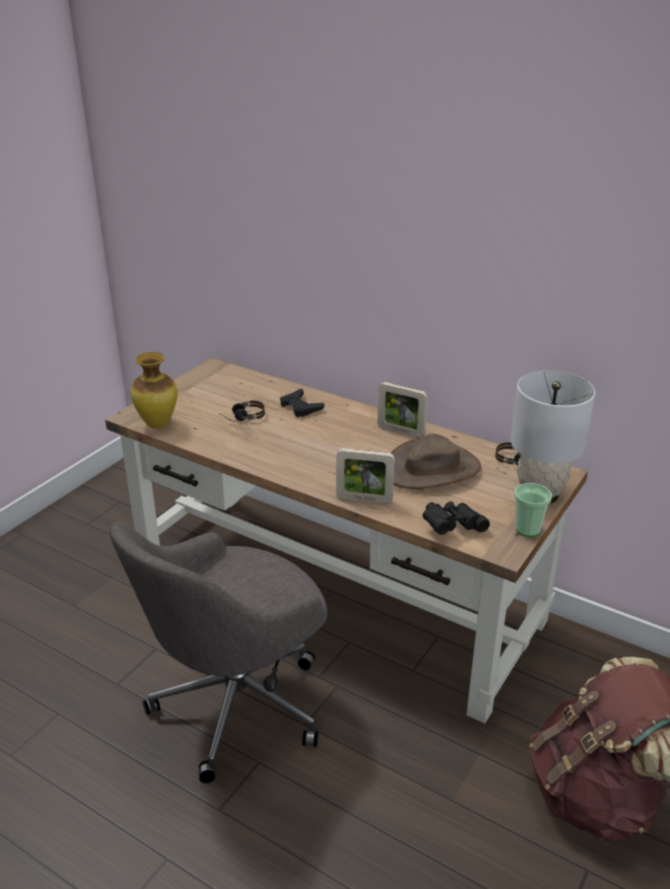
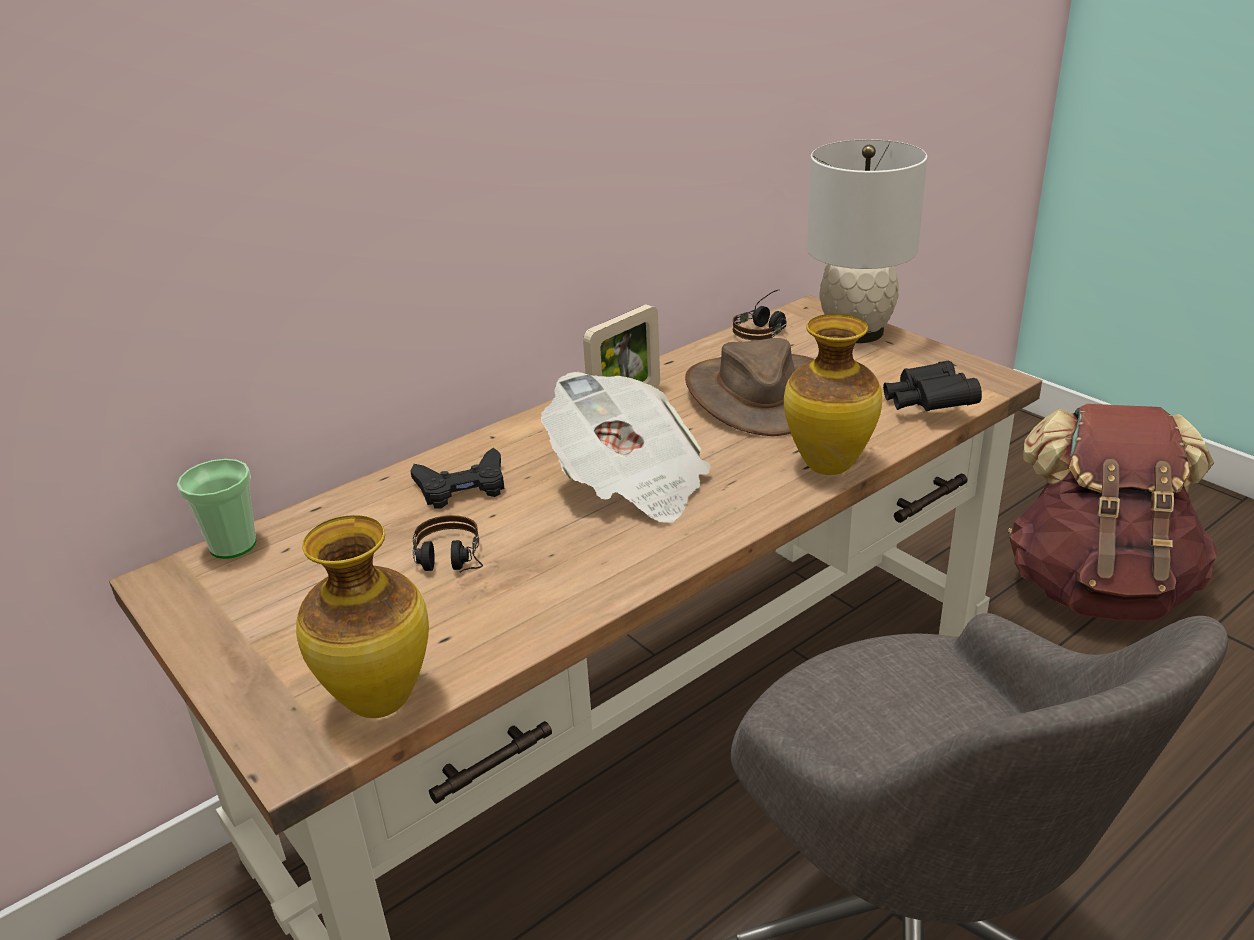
camera: 70 degrees left, 0 degrees up
(322, 446) = (629, 482): none -> newspaper
(364, 499) = (827, 465): picture frame -> vase
(528, 529) = (943, 355): cup -> cup (233, 545)

